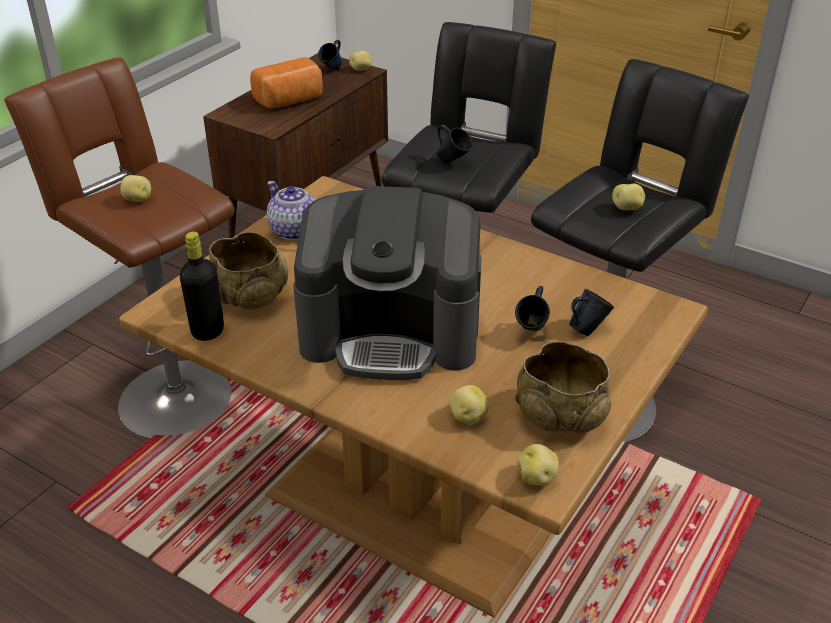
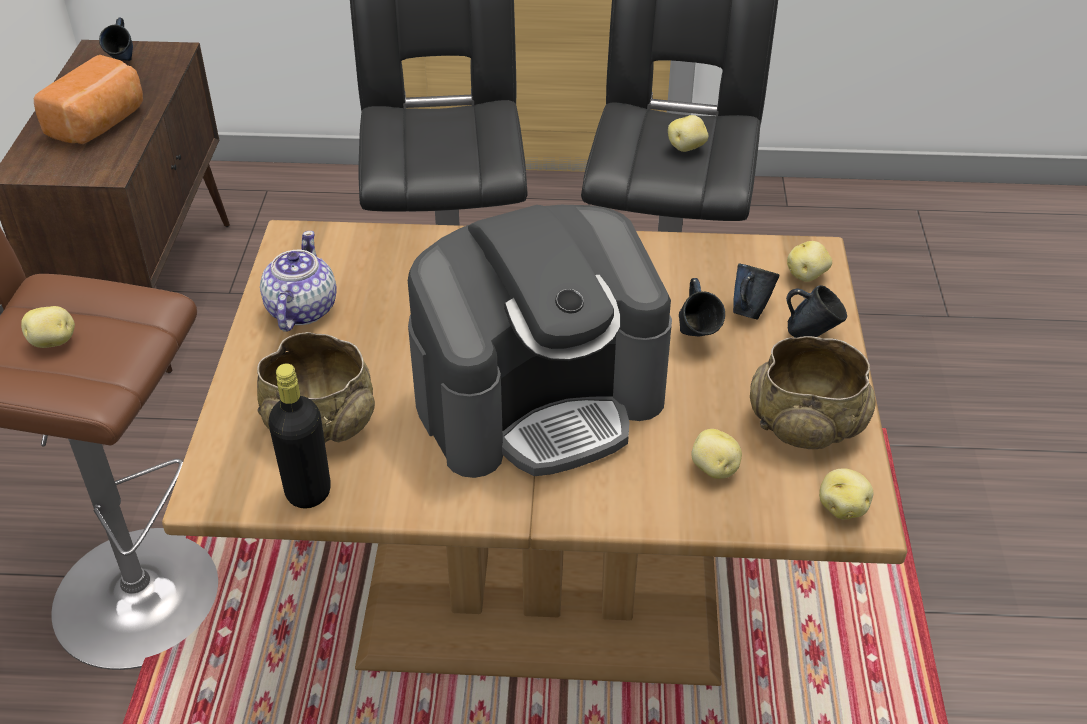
camera: 30 degrees left, 5 degrees up
(294, 231) = (300, 310): teapot -> teapot turned 75 degrees clockwise
(361, 69) = (164, 51): potato -> potato (807, 275)
(453, 163) = (440, 151): blue mug -> blue mug (810, 336)

